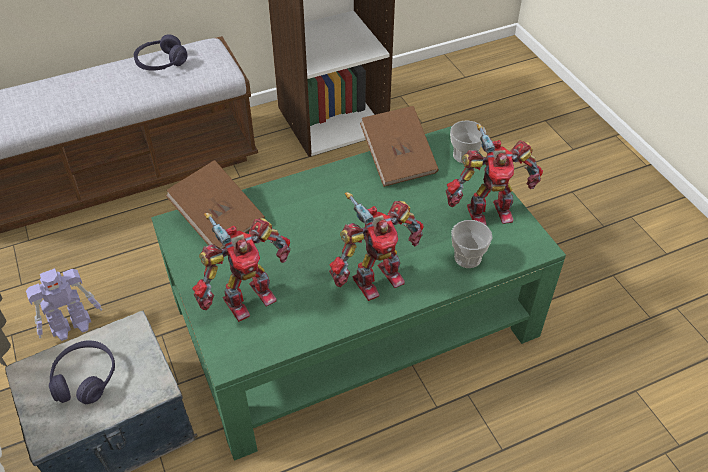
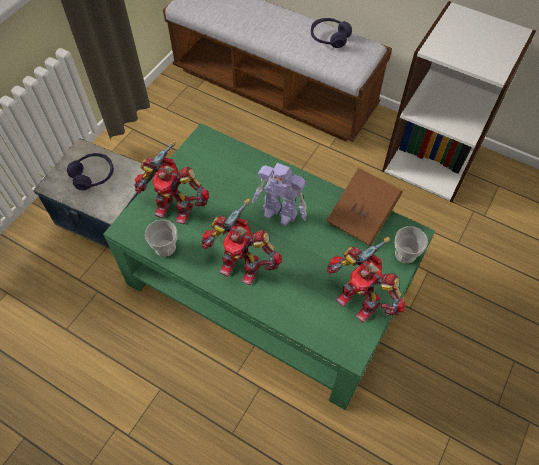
camera: 55 degrees right, 10 degrees up
(72, 325) = (157, 149): toy robot -> toy robot (280, 213)
(218, 220) = (224, 155): brown book -> none
(467, 258) = (303, 311): cup -> cup (165, 247)

